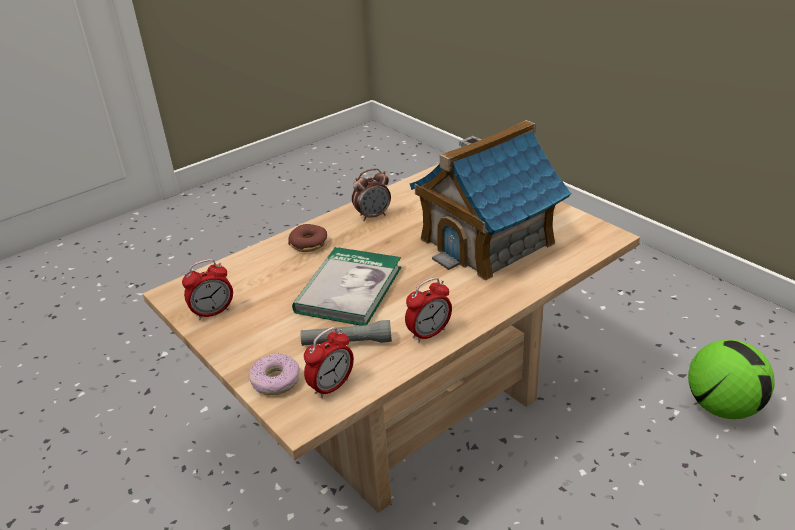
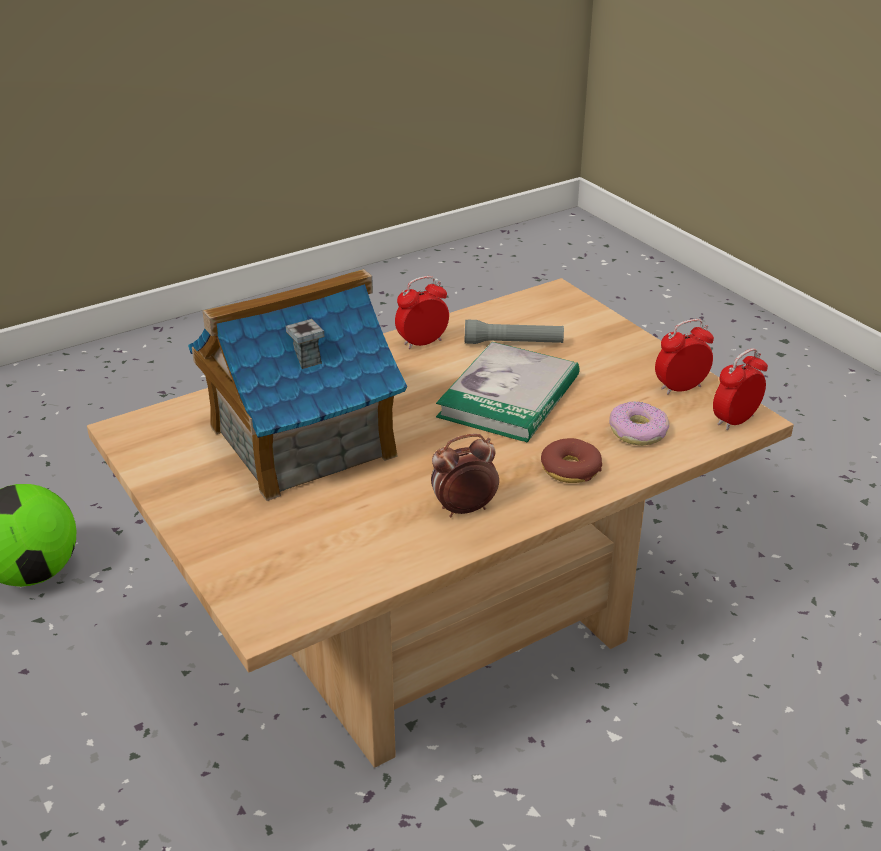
camera: 175 degrees left, 0 degrees up
(275, 381) = (586, 320): donut -> donut (638, 431)
(331, 386) = (529, 311): alarm clock -> alarm clock (735, 420)

